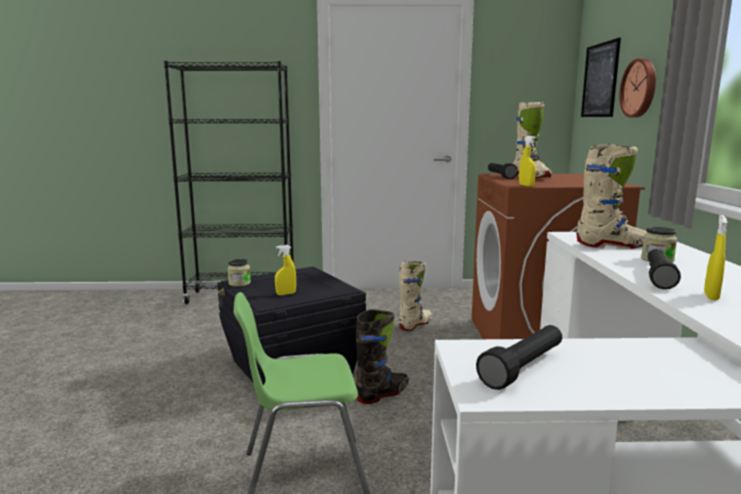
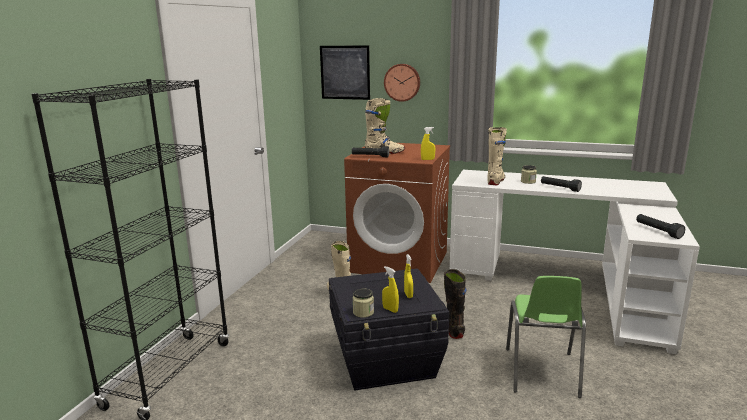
camera: 70 degrees left, 5 degrees up
(711, 296) = (588, 188): yellow spray bottle -> yellow spray bottle (390, 309)

